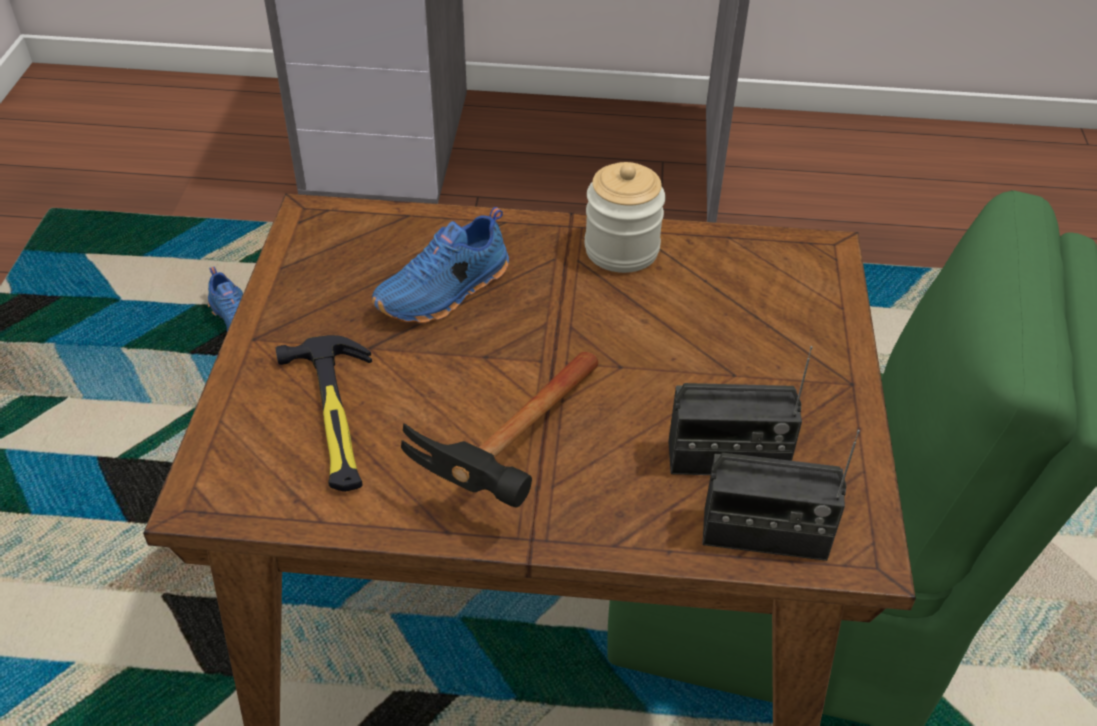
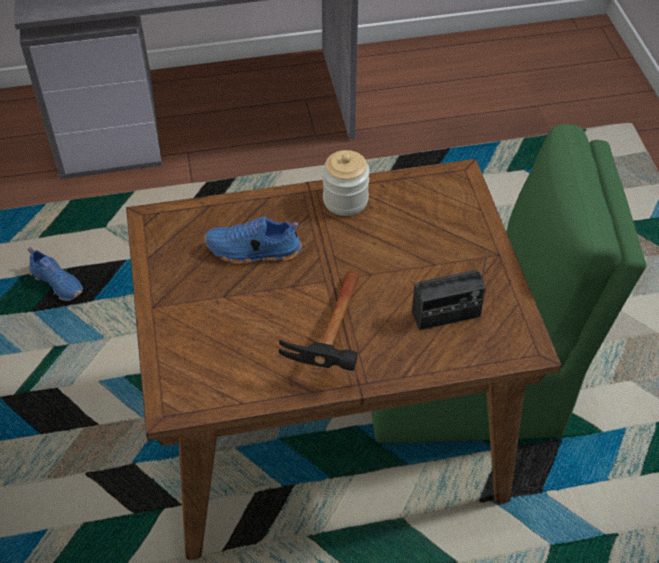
camera: 15 degrees left, 5 degrees up
(335, 416) = (222, 342): hammer -> none
(445, 293) = (253, 251): blue shoe -> blue shoe turned 60 degrees clockwise
(764, 535) = (478, 351): radio -> none

